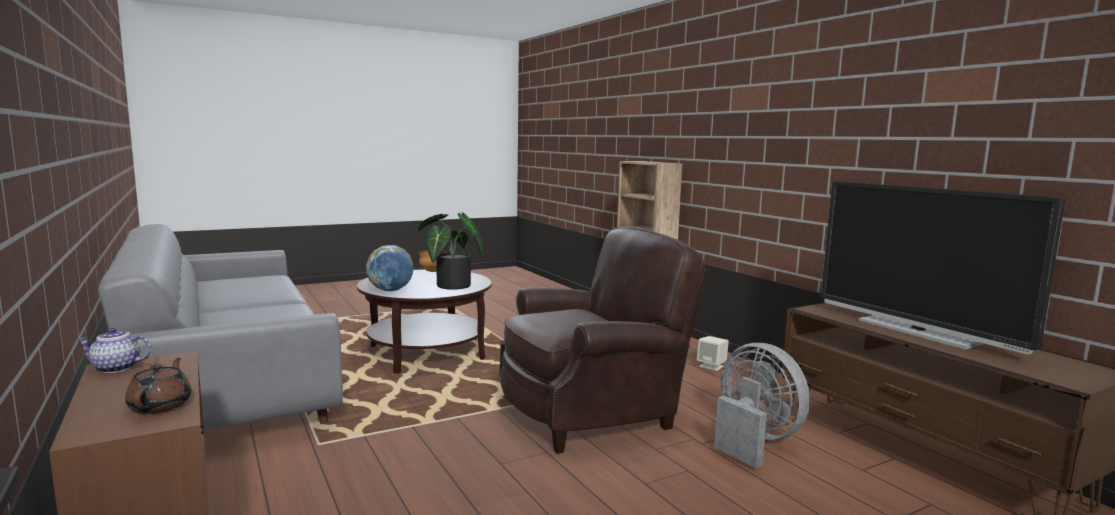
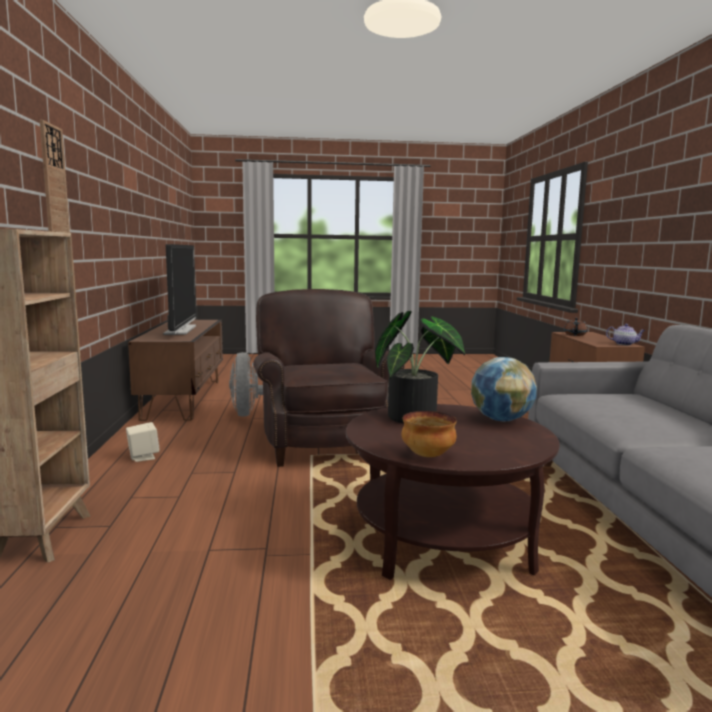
camera: 155 degrees left, 0 degrees up
(593, 411) = (323, 441): brown armchair -> brown armchair turned 75 degrees clockwise
(741, 127) = (54, 184): none -> wall clock

